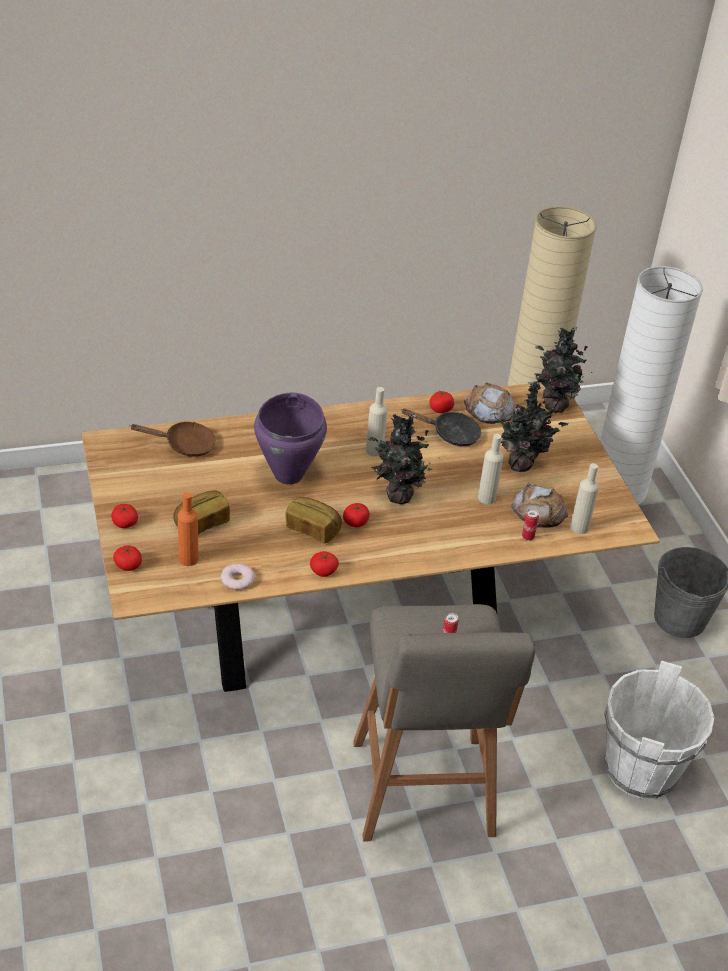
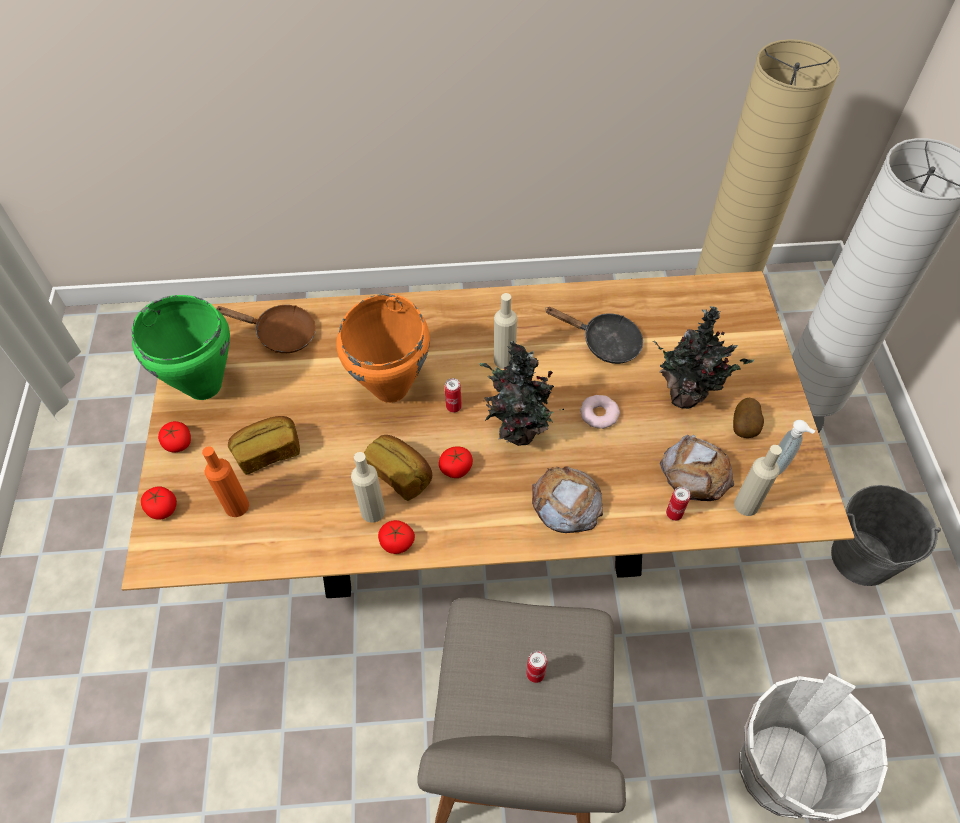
camera: 15 degrees right, 15 degrees up
(132, 484) = (204, 386): none -> green cooking pot
(237, 579) = (287, 545): donut -> donut (599, 414)
(289, 475) = (392, 388): purple cooking pot -> orange cooking pot
(342, 483) = (453, 407): none -> can
(440, 410) = (599, 305): tomato -> none
(486, 498) = (631, 445): beige bottle -> beige bottle (373, 511)
(489, 409) = (660, 308): bread -> bread (566, 503)
(552, 405) = (743, 309): potted plant -> none
(569, 481) = (745, 428): none -> potato
(600, 502) = (781, 465): none -> soap dispenser

